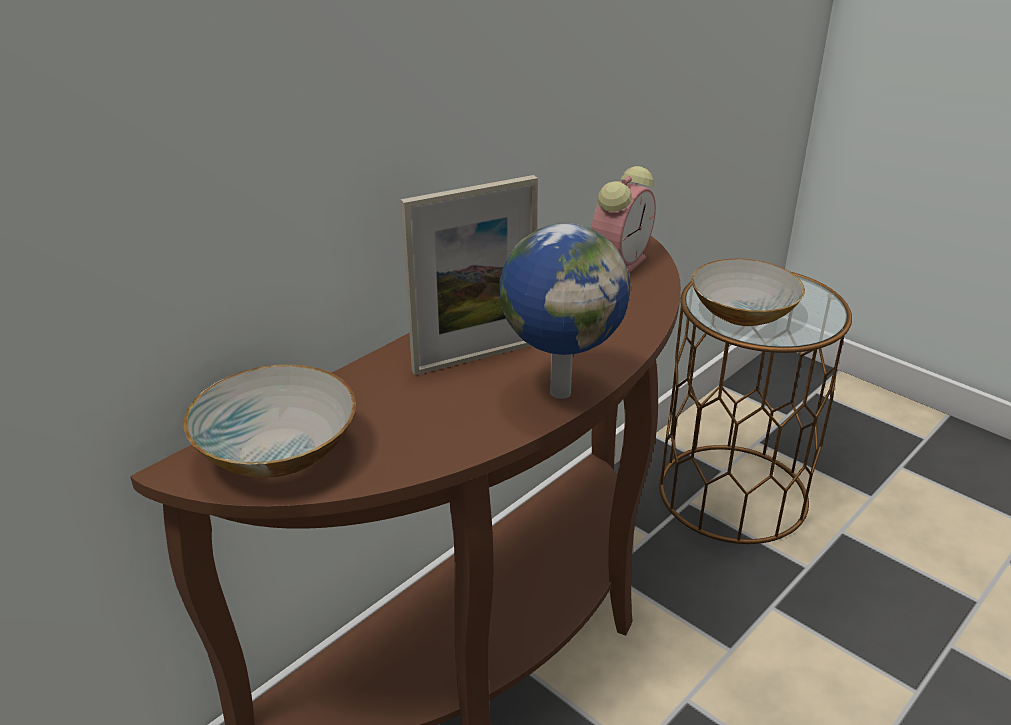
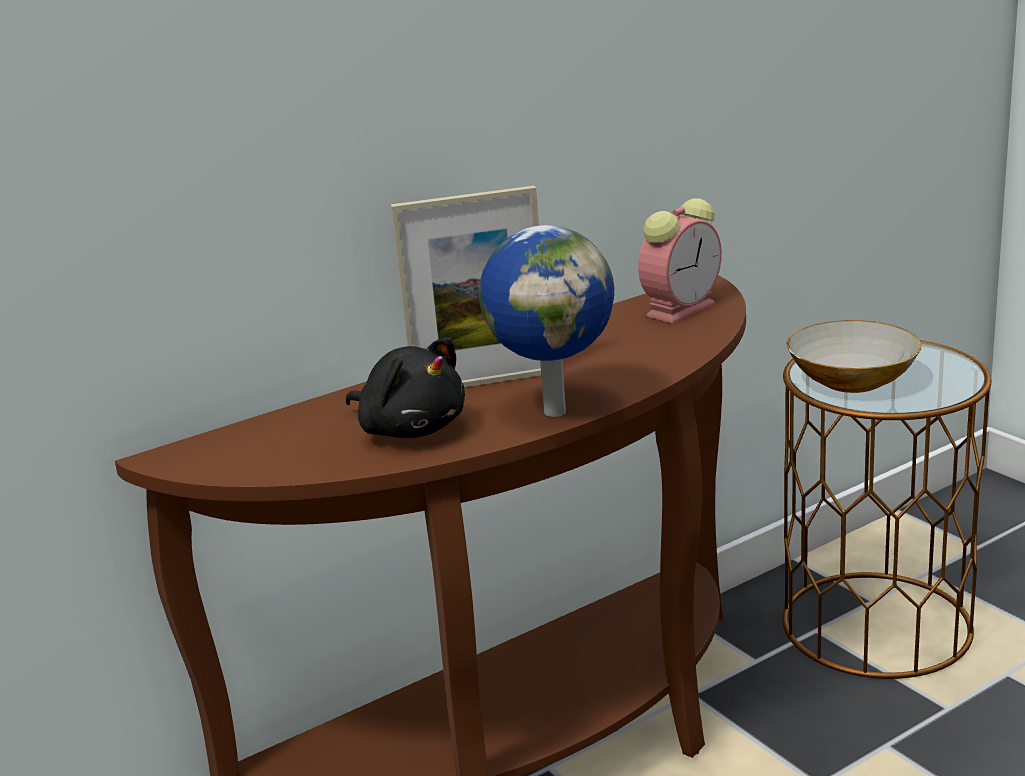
camera: 15 degrees right, 10 degrees down
(276, 451) = (253, 447): bowl -> none
(429, 420) = (410, 429): none -> black plush toy

